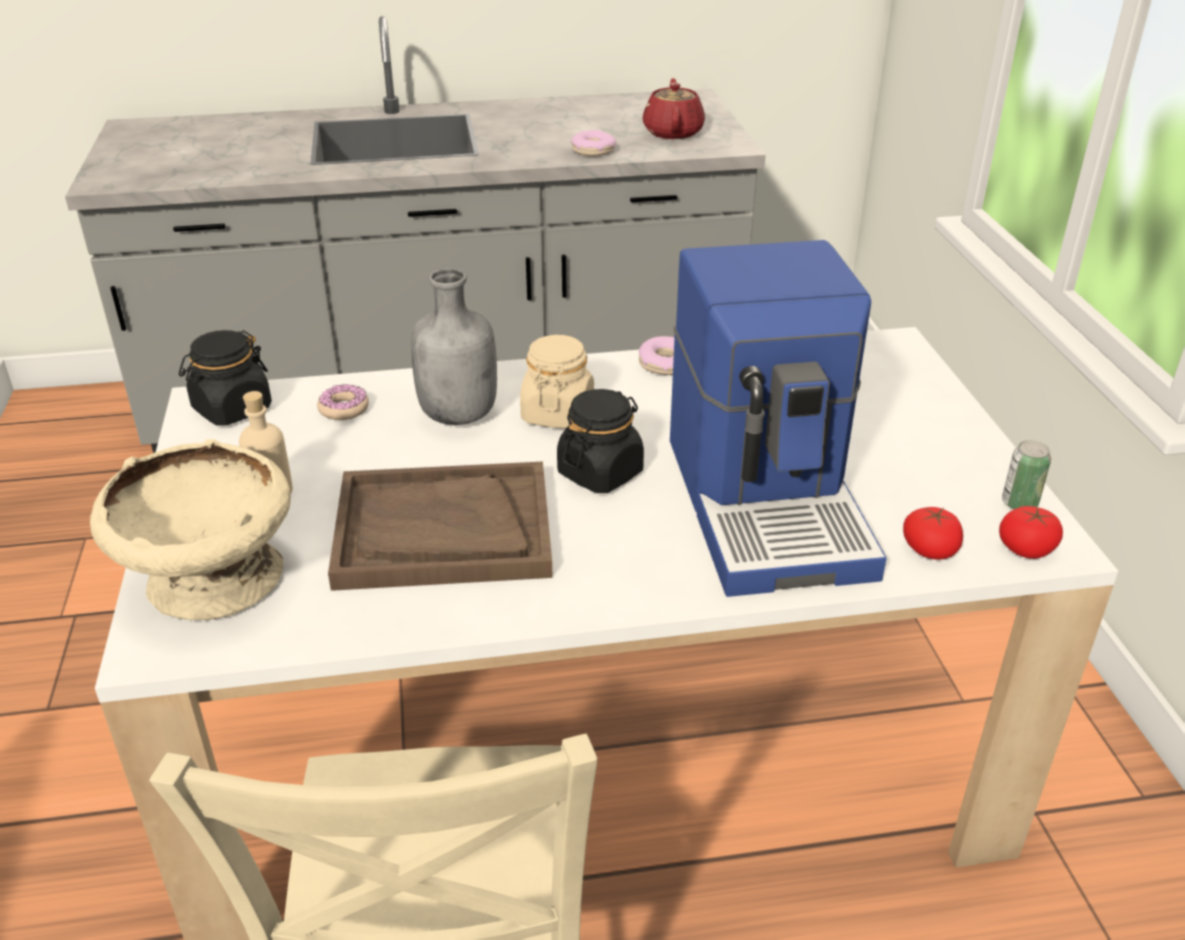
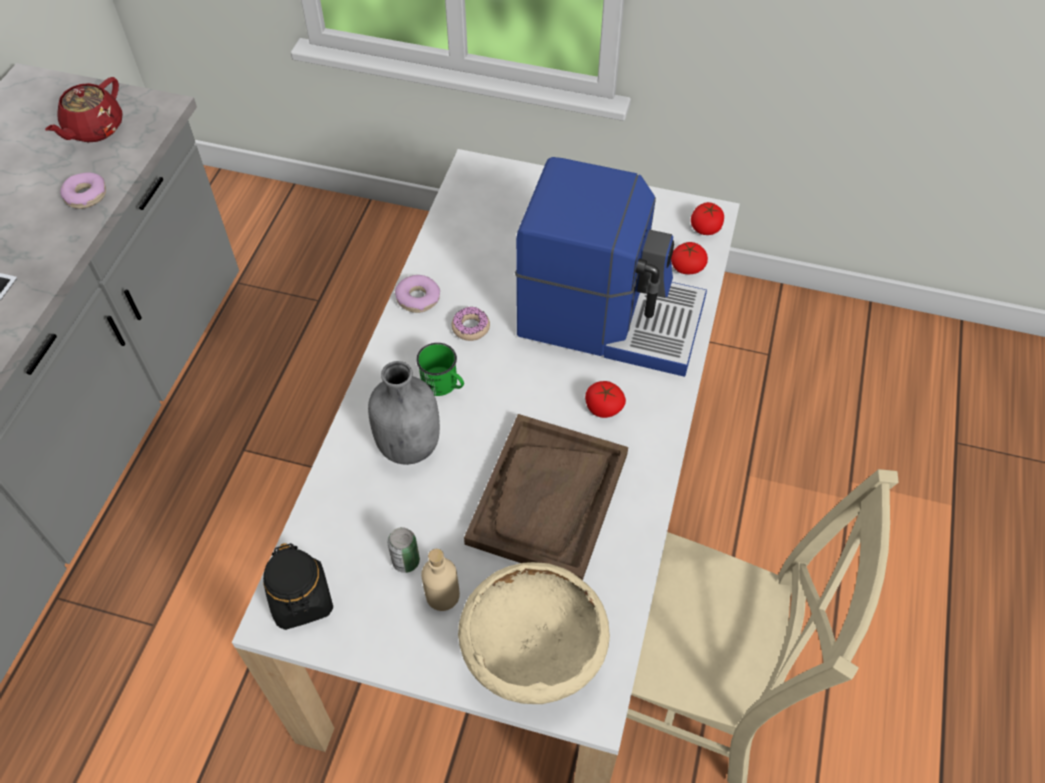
camera: 65 degrees left, 20 degrees up
(344, 409) = (352, 518): donut -> donut (470, 327)
(557, 413) = (444, 385): beige jar -> green mug
(600, 473) = (530, 388): black jar -> none
(615, 537) = (603, 407): none -> tomato
(673, 132) = (94, 129): red teapot -> red teapot turned 90 degrees counterclockwise
(1019, 503) = (667, 208): can -> can (406, 561)

